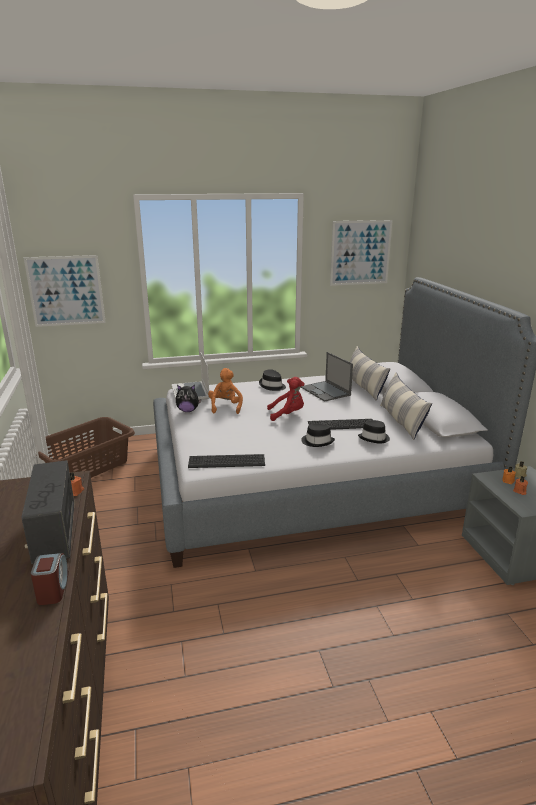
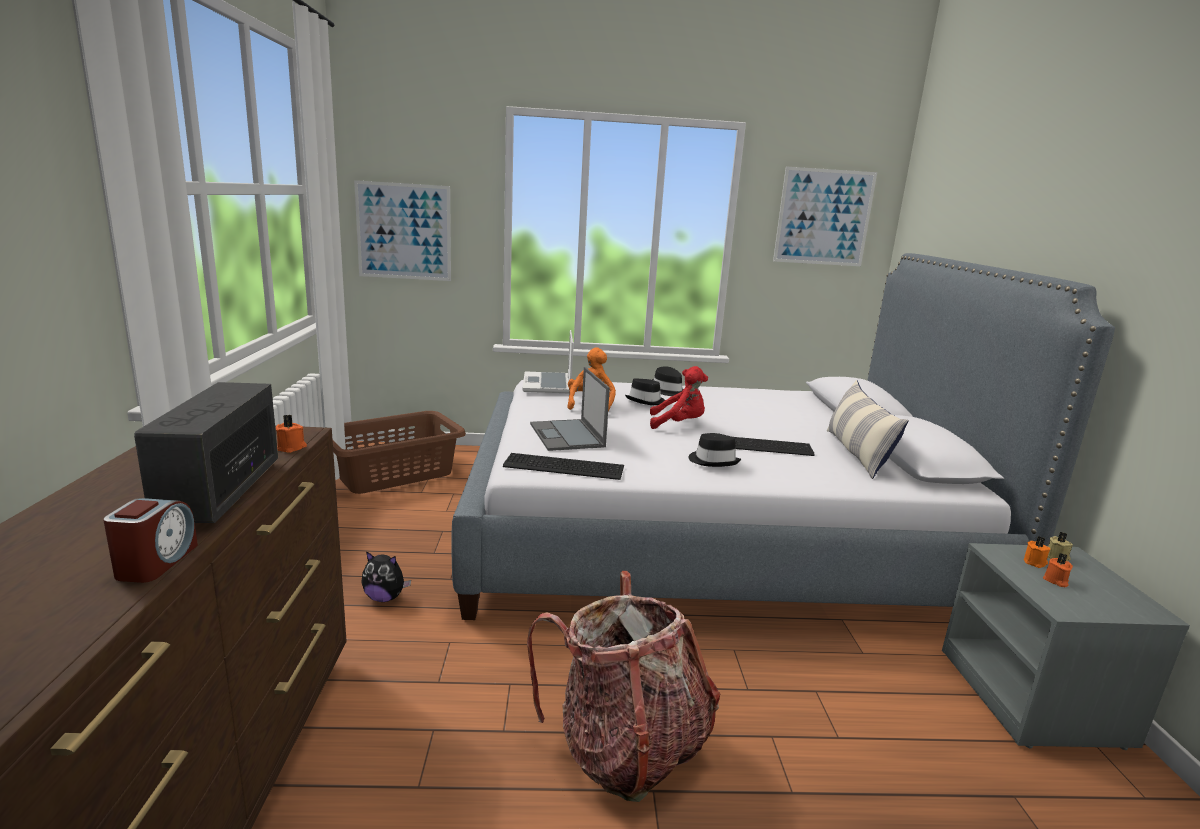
camera: 10 degrees right, 5 degrees down
(188, 411) = (535, 403): plush toy -> plush toy (385, 598)
(297, 629) = (626, 748): none -> backpack
(326, 391) = (746, 405): laptop -> laptop (567, 435)
(364, 387) = (806, 407): pillow -> none
(374, 438) = (807, 468): black hat -> black hat (646, 401)

